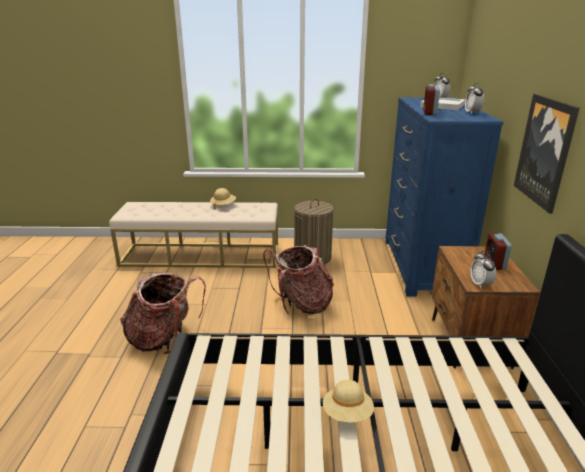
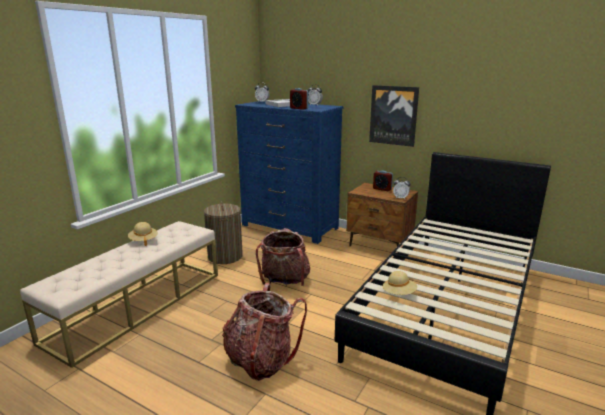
camera: 60 degrees left, 5 degrees down
(347, 414) = (462, 276): beige hat -> beige hat (399, 293)

